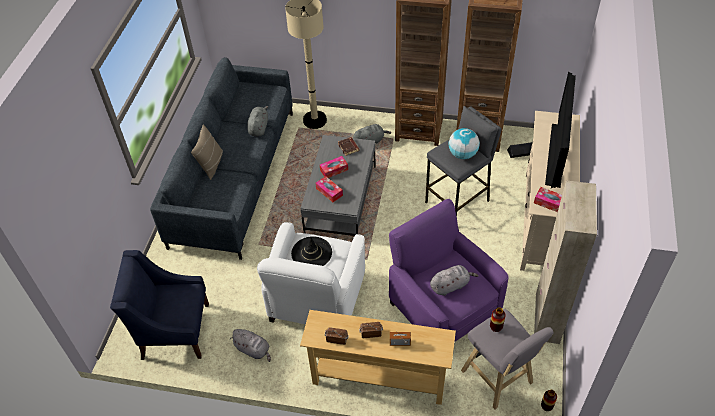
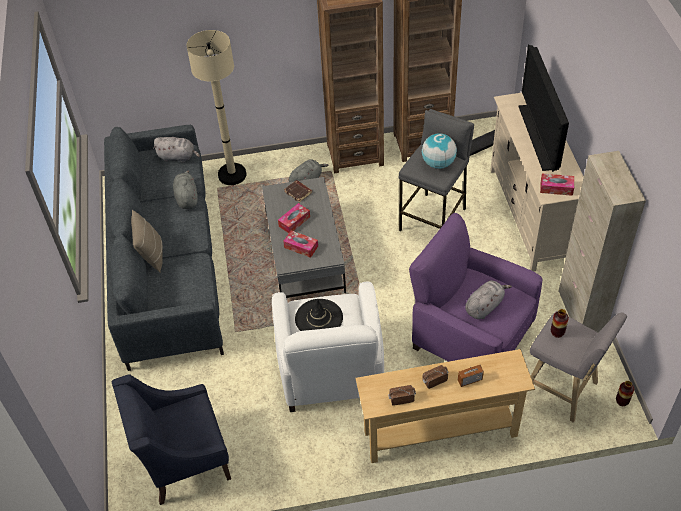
camera: 20 degrees left, 0 degrees up
(253, 350) = (287, 449): grey plush toy -> grey plush toy (178, 157)

